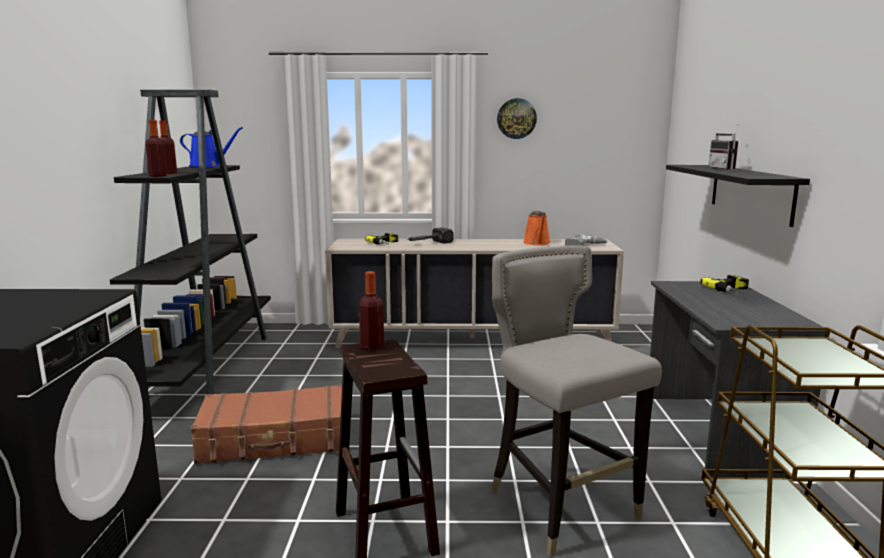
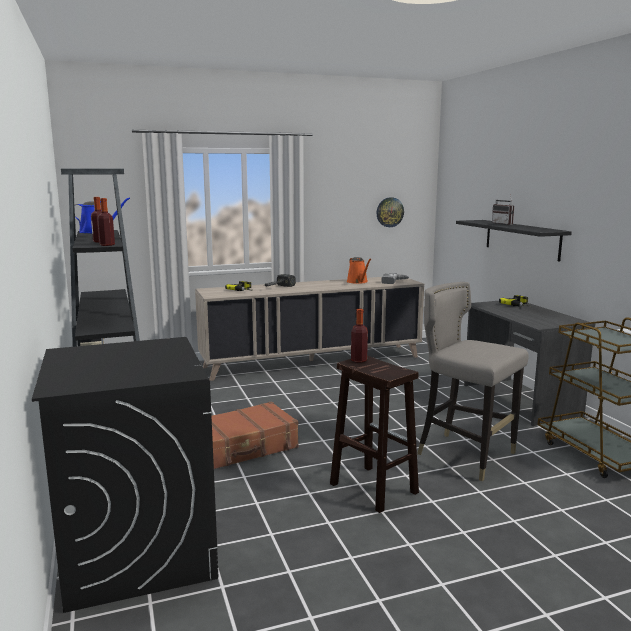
camera: 20 degrees left, 0 degrees up
(516, 118) = (331, 185): wall clock -> wall clock (389, 212)

